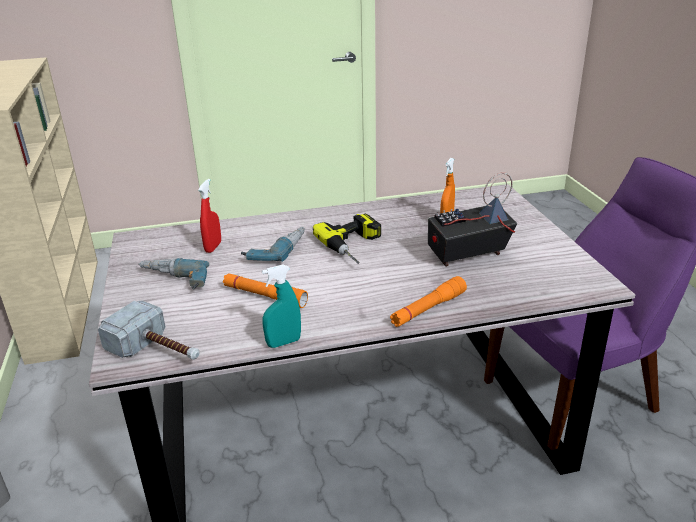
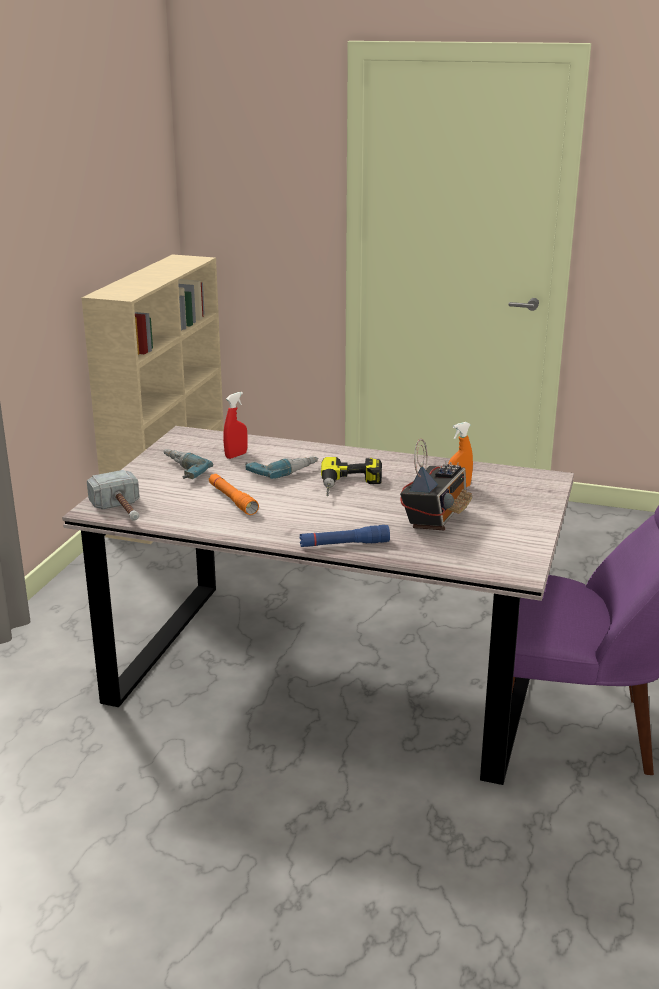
camera: 30 degrees right, 5 degrees down
(283, 342) = (209, 532): turquoise spray bottle -> none
(428, 309) = (344, 544): orange flashlight -> blue flashlight
(466, 255) = (435, 518): radio -> radio turned 105 degrees clockwise

